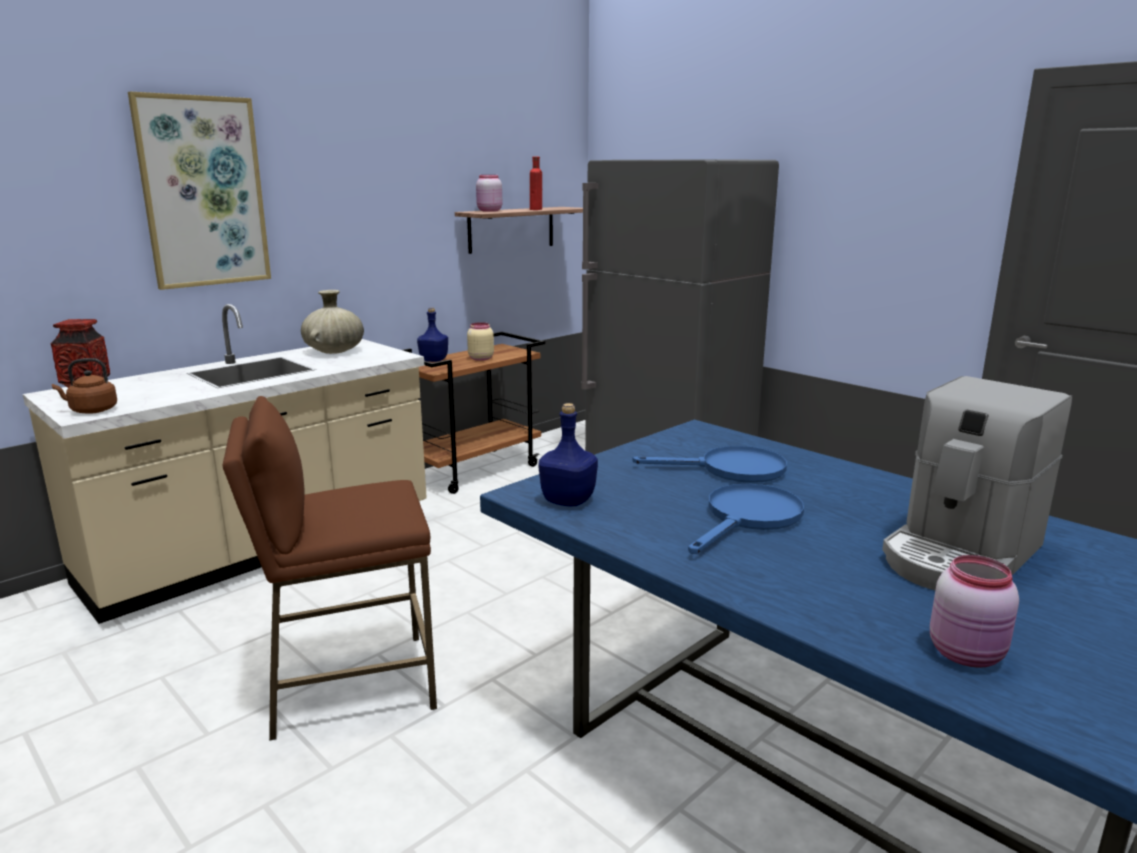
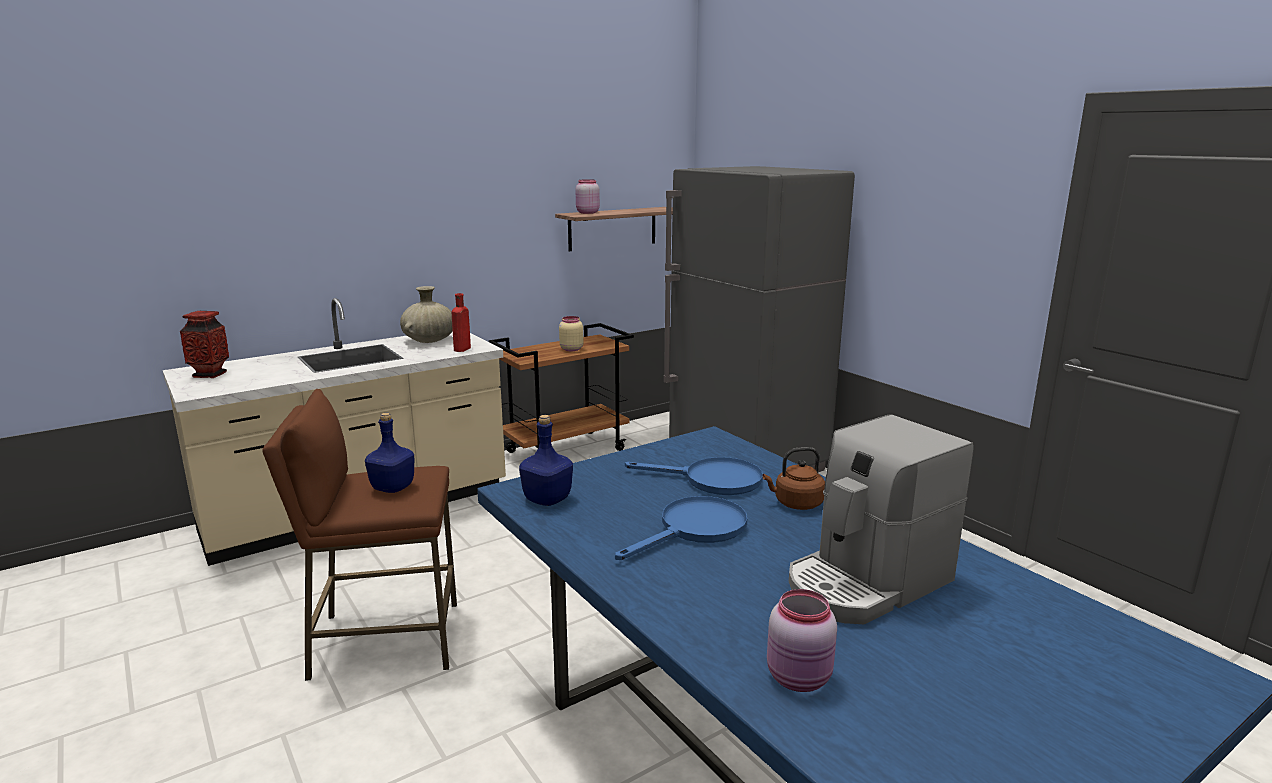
camera: 10 degrees right, 0 degrees up
(91, 410) = (205, 389): brown kettle -> brown kettle (795, 503)
(203, 192) = (320, 201): picture -> none
(433, 360) = (528, 349): blue bottle -> blue bottle (392, 488)
(536, 209) = (633, 211): red bottle -> red bottle (461, 349)

